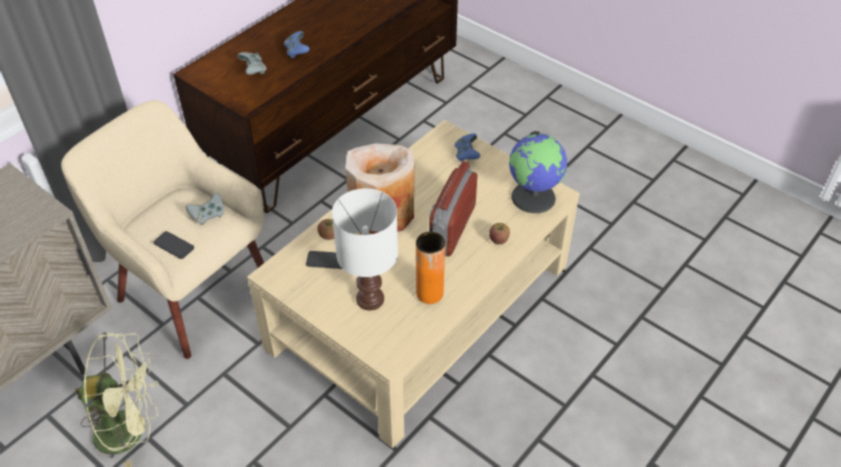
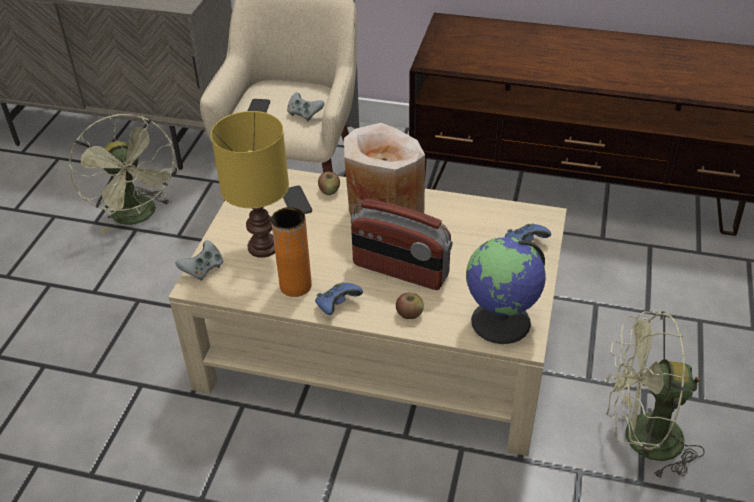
camera: 65 degrees right, 5 degrees down
(253, 70) = (480, 48): grey game controller -> grey game controller (203, 269)
(297, 51) = (534, 60): blue game controller -> blue game controller (337, 305)
(369, 300) = (262, 246): white table lamp -> yellow table lamp
(451, 228) = (400, 271): radio -> radio turned 150 degrees counterclockwise
(580, 208) = (640, 439): none -> green fan

